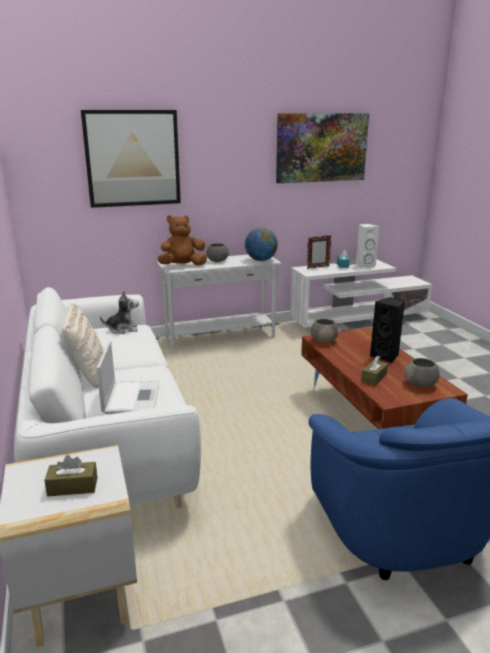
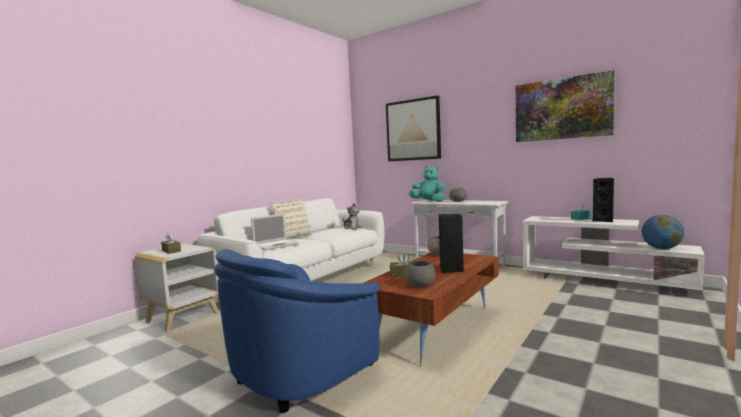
camera: 55 degrees right, 15 degrees down
(182, 266) = (429, 201): brown plush toy -> turquoise plush toy
(261, 260) = (486, 203): globe -> globe (661, 248)
(318, 267) = (553, 218): picture frame -> none
(364, 265) = (603, 220): white speaker -> black speaker

